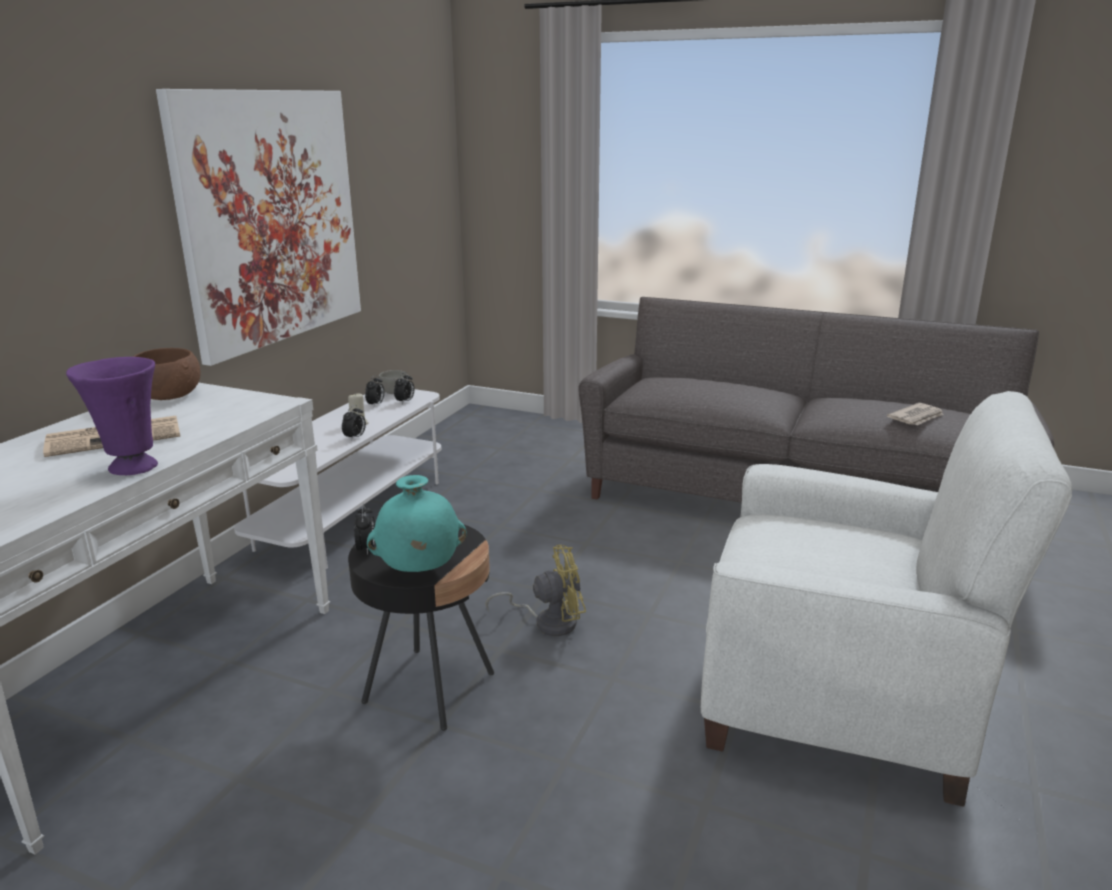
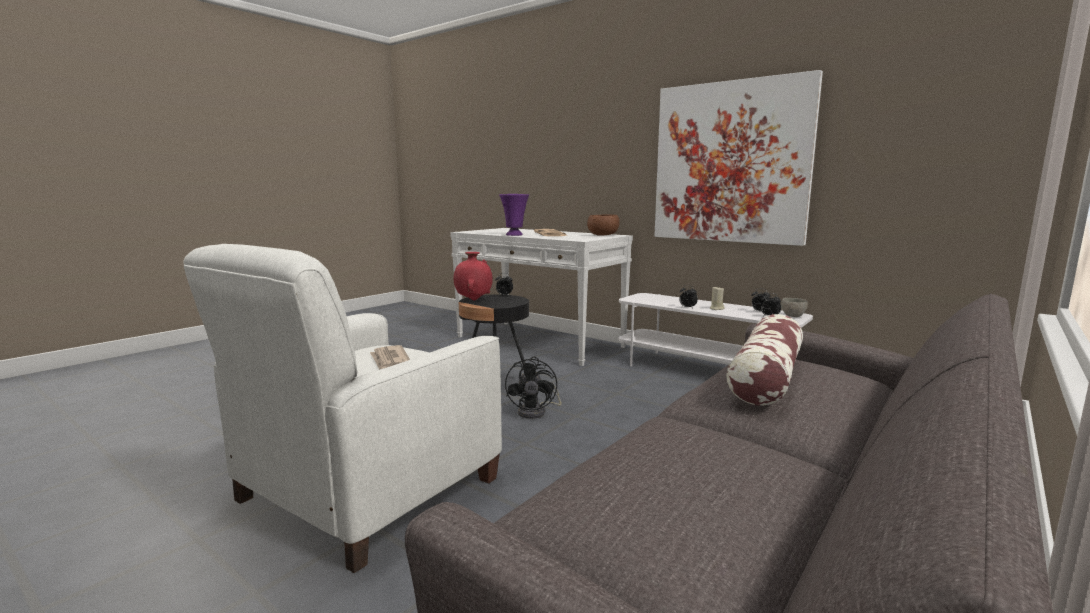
camera: 105 degrees right, 10 degrees down
(419, 571) = (473, 300): turquoise vase -> red vase
(548, 622) = (537, 412): yellow fan -> black fan
(713, 391) = (766, 377): none -> pillow
(916, 417) = (633, 473): newspaper -> newspaper (390, 361)

